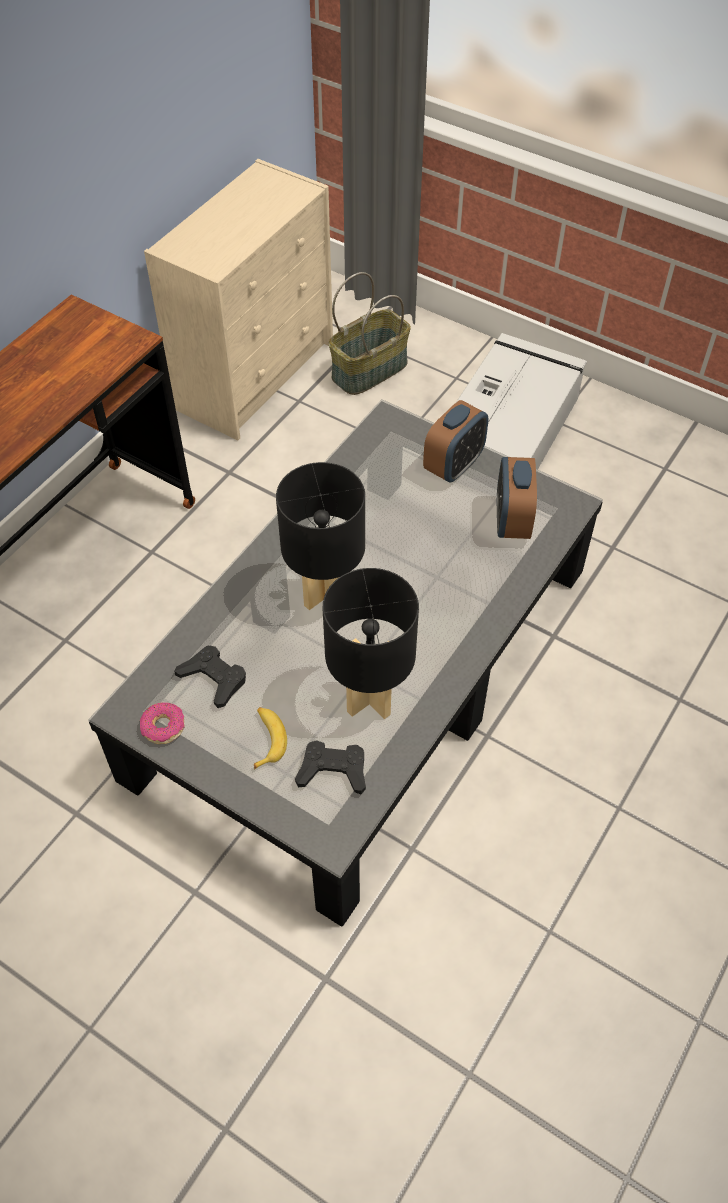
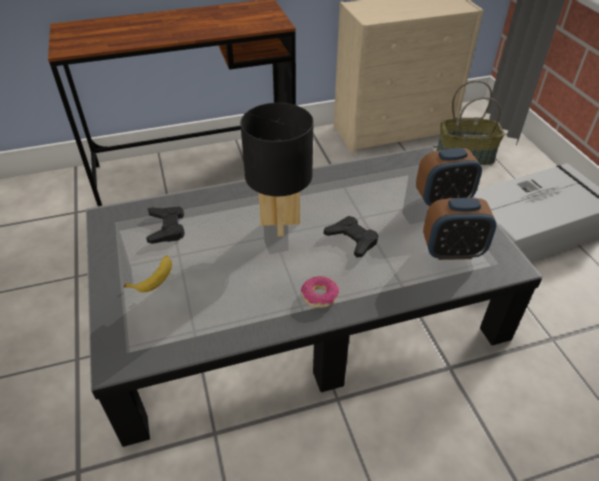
camera: 40 degrees right, 10 degrees down
(163, 727) = (112, 235): donut -> donut (319, 296)
(333, 770) = (166, 321): black game controller -> black game controller (352, 239)
(368, 698) = (237, 295): black table lamp -> none
(512, 521) = (452, 251): alarm clock -> alarm clock turned 135 degrees counterclockwise

